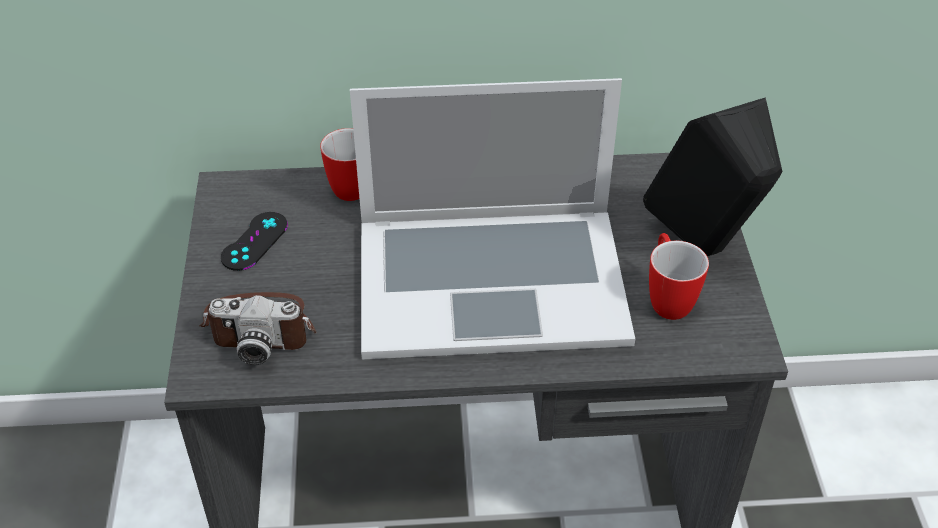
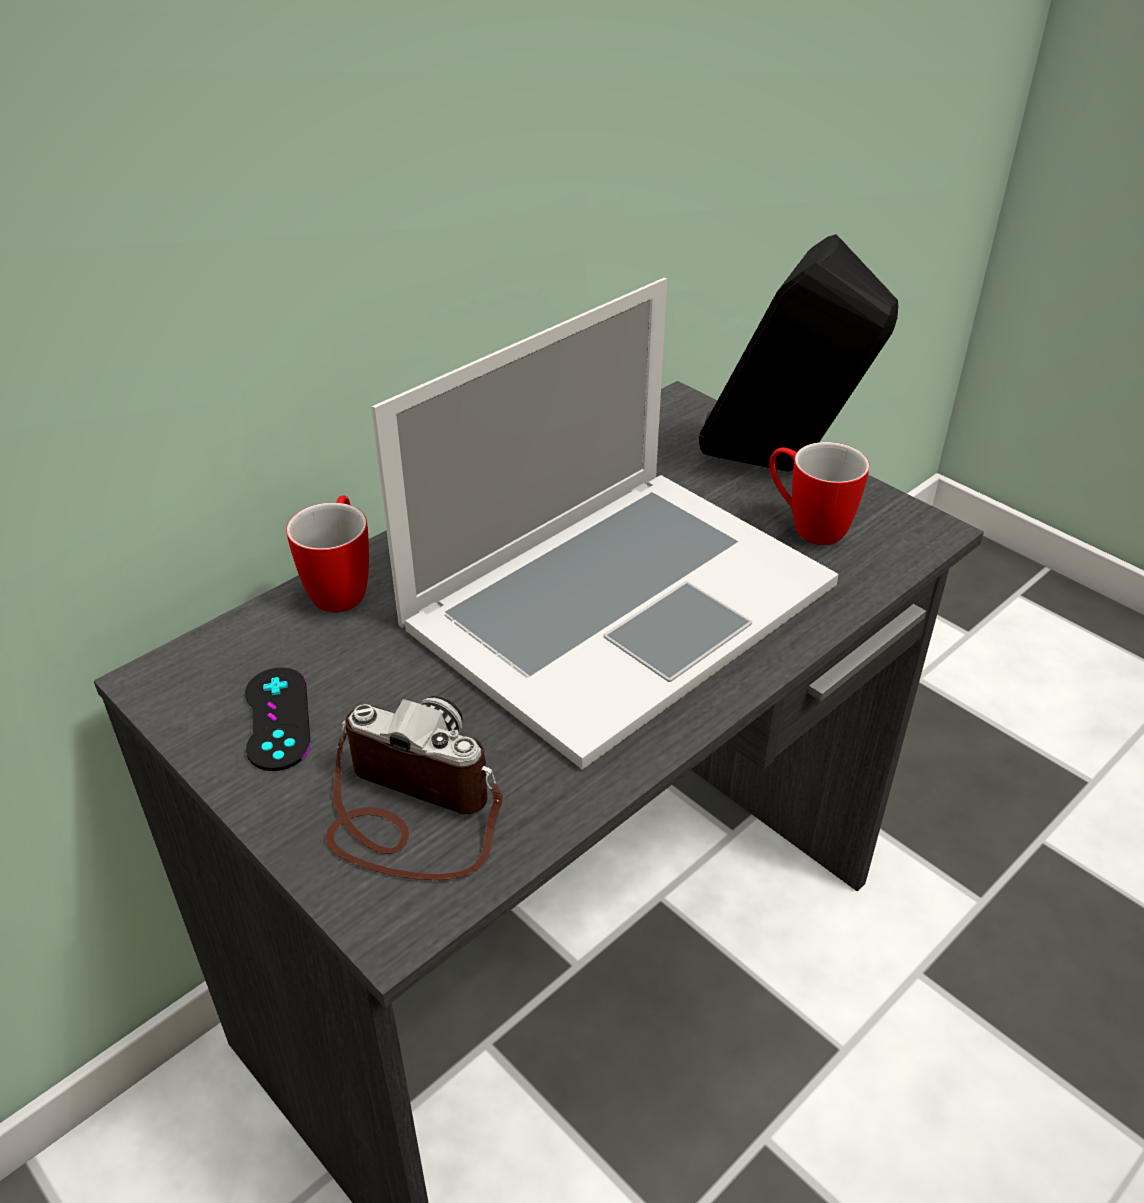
camera: 40 degrees left, 5 degrees down
(261, 327) = (409, 813): camera -> camera turned 120 degrees counterclockwise

